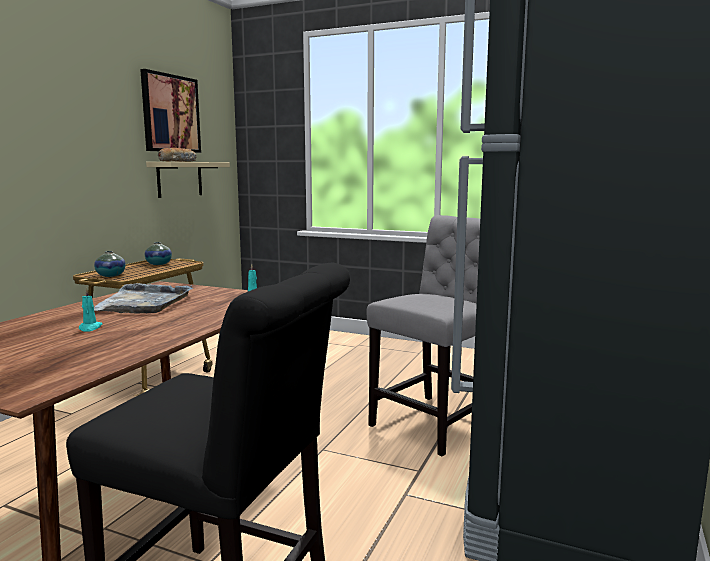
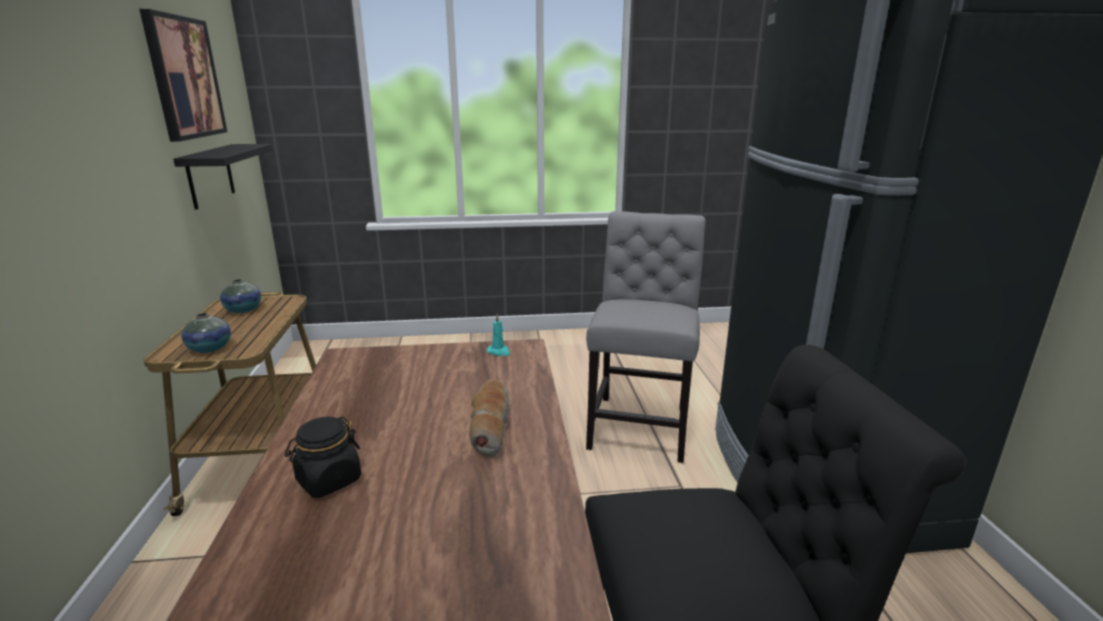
camera: 30 degrees left, 10 degrees up
(49, 323) = (328, 480): none -> black jar
(90, 328) = (406, 471): turquoise candle -> none
(143, 302) = (385, 398): grey tray -> none
(177, 161) = (214, 152): bread -> bread (489, 425)
(179, 179) = (210, 175): beige shelf -> black shelf

